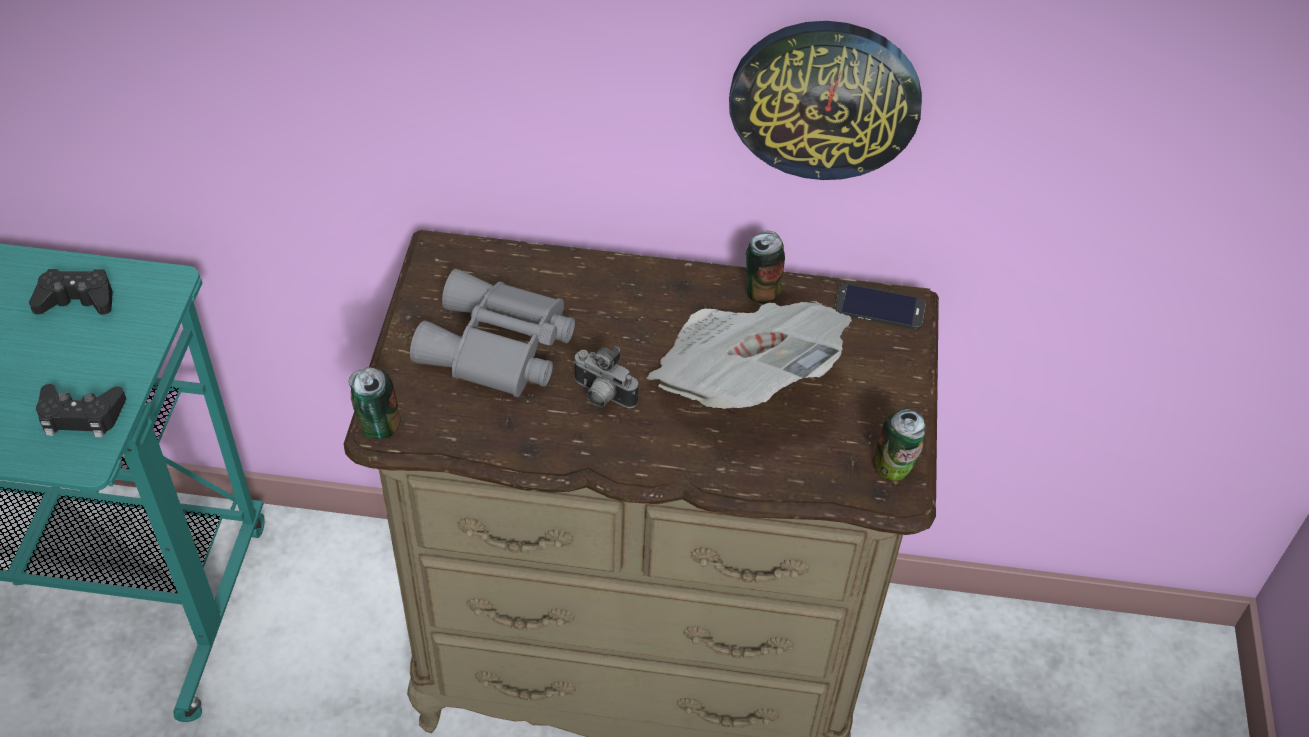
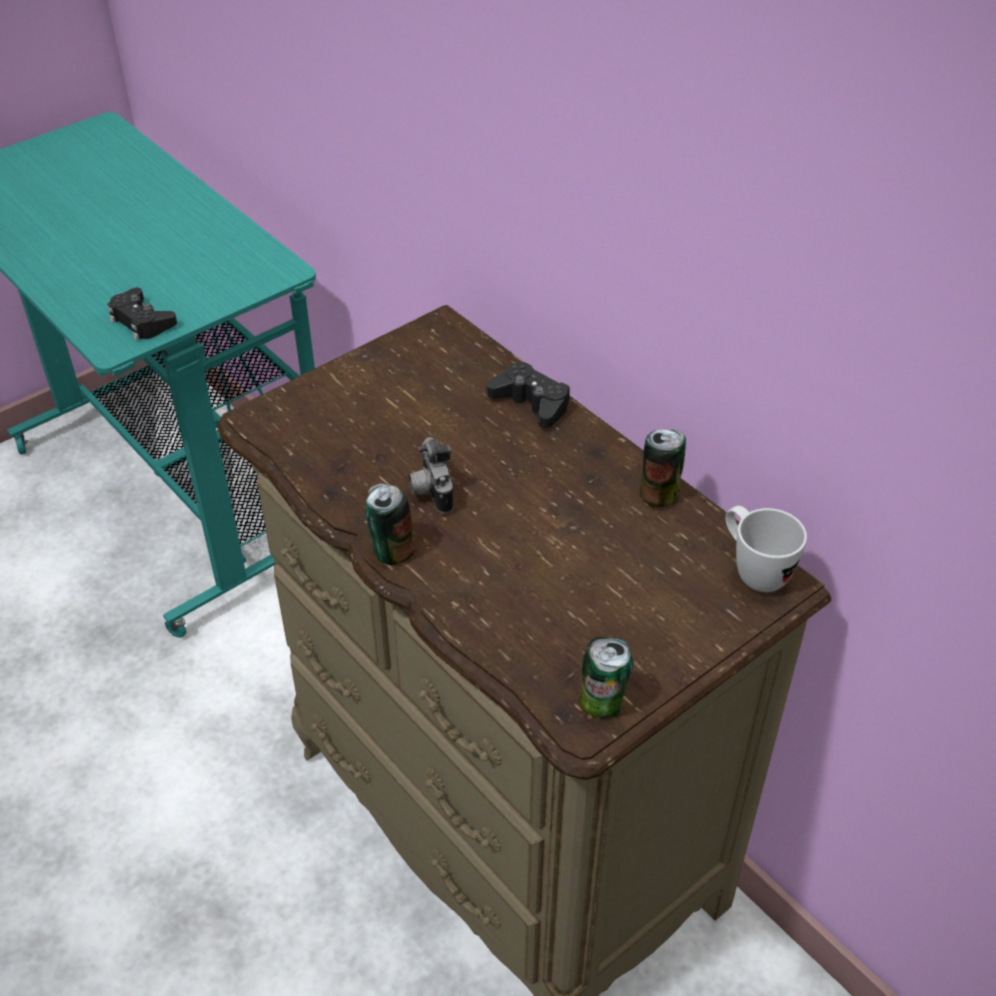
camera: 45 degrees right, 5 degrees down
(77, 299) = (224, 252): black game controller -> black game controller (531, 403)
(378, 426) = (253, 413): can -> can (391, 551)
(498, 349) = (397, 413): grey binoculars -> none
(742, 381) = (555, 550): newspaper -> none
(825, 99) = (761, 306): wall clock -> none
(879, 307) = (753, 570): phone -> white mug

